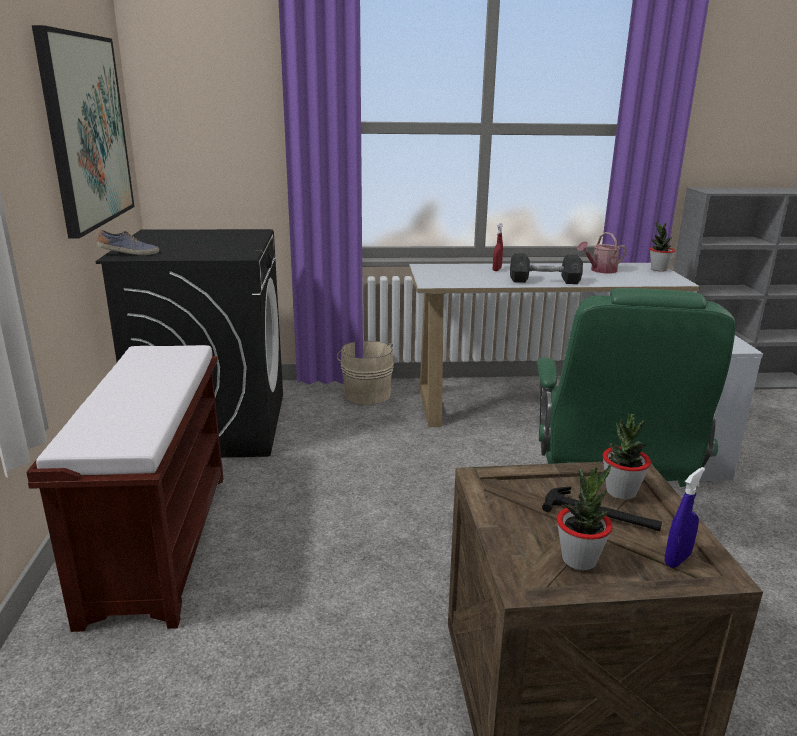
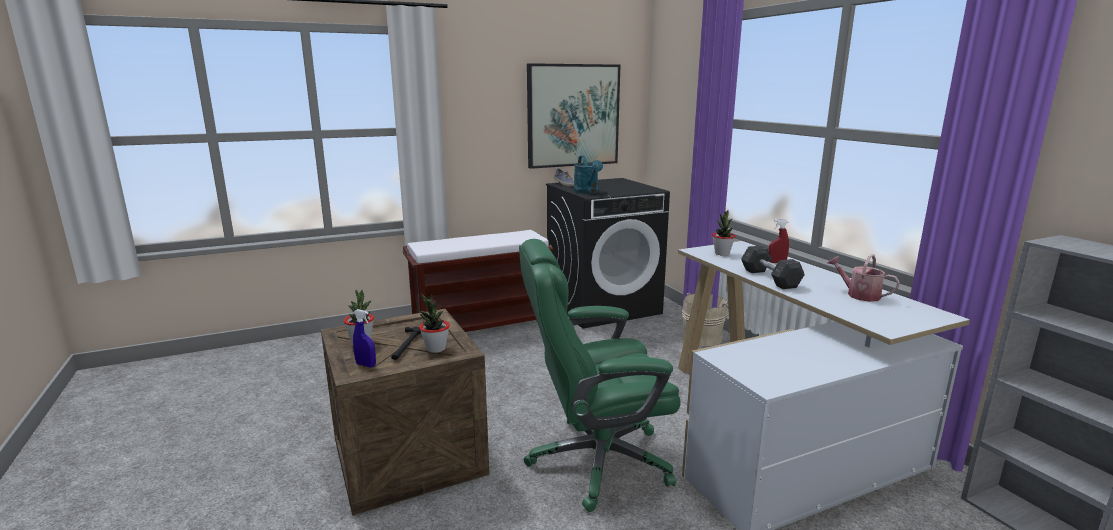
camera: 70 degrees right, 5 degrees down
(216, 253) = (587, 192): none -> turquoise watering can
(659, 269) = (927, 319): potted plant -> potted plant (722, 253)

